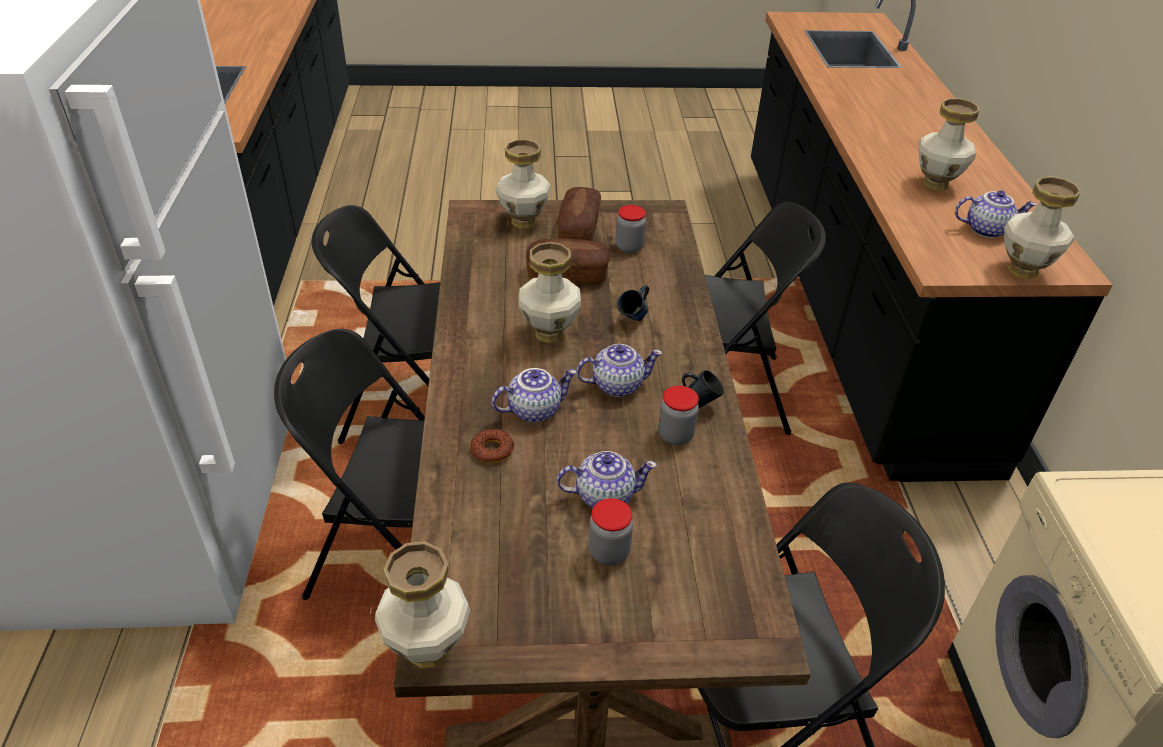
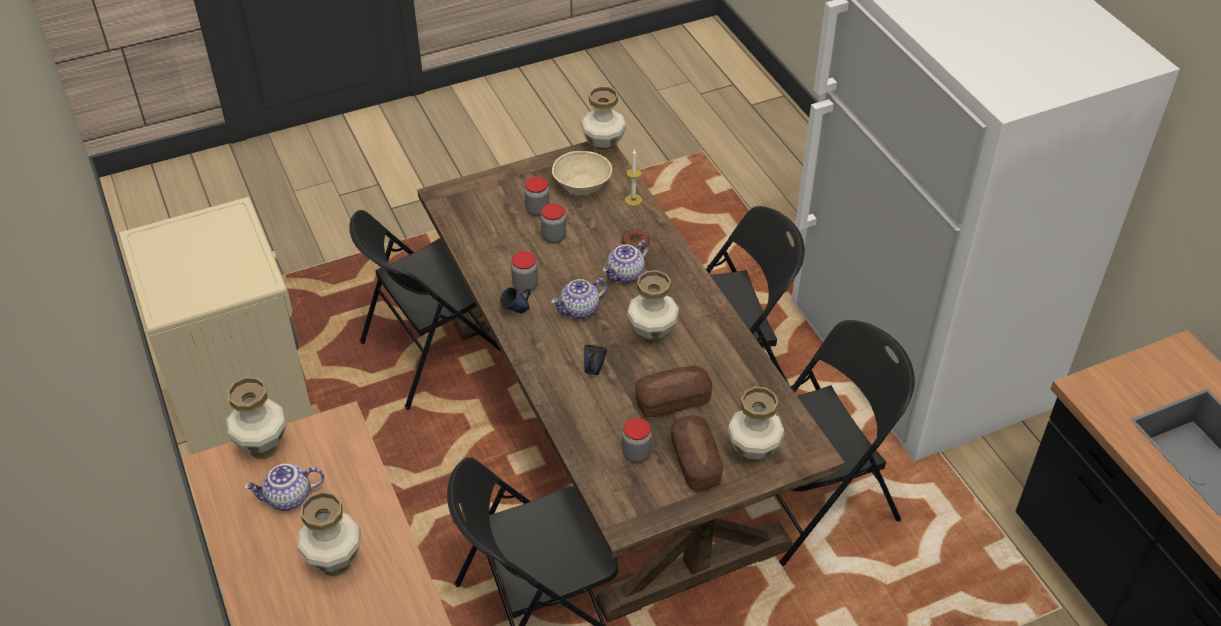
camera: 160 degrees right, 5 degrees up
(448, 521) = (633, 200): none -> candle
(512, 577) = (582, 185): none -> beige bowl
(604, 495) = (554, 237): teapot -> jar

